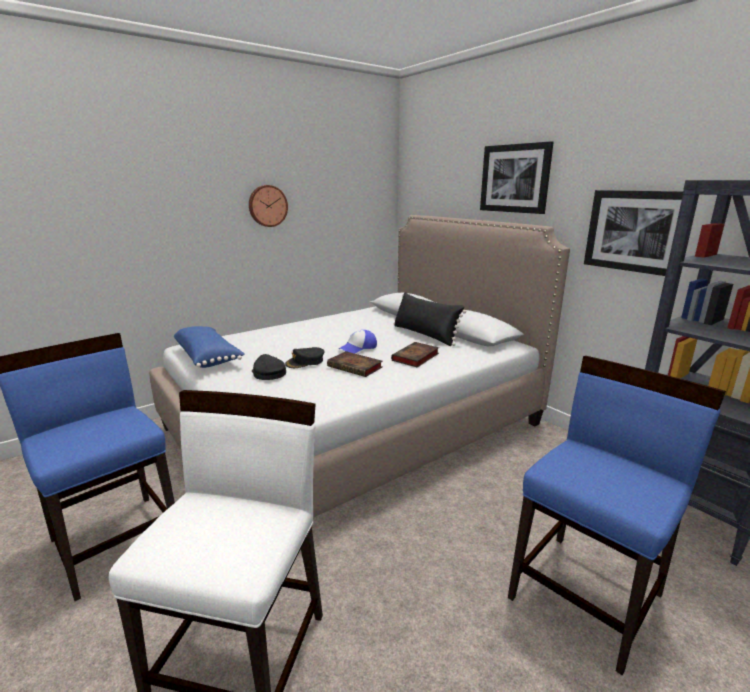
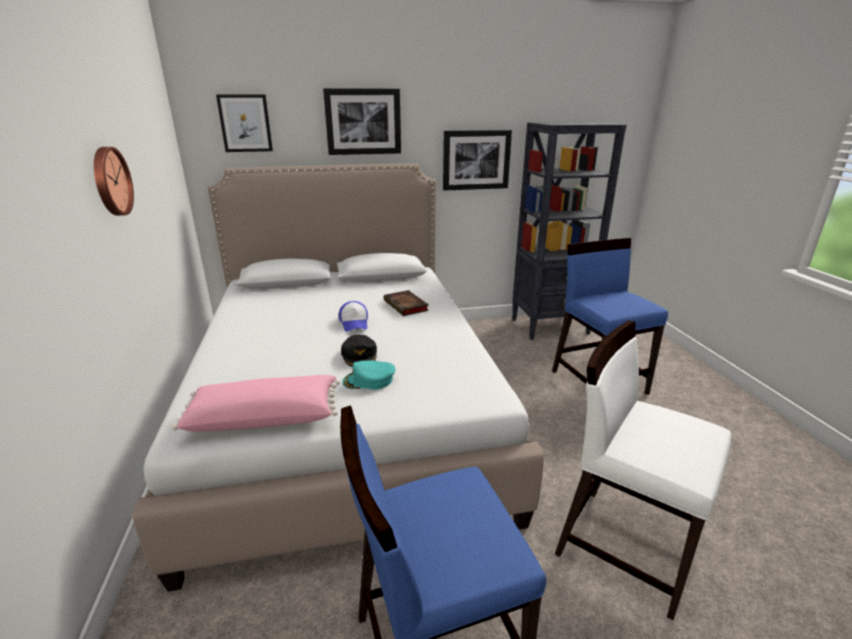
camera: 65 degrees left, 5 degrees up
(208, 357) = (265, 417): blue pillow -> pink pillow
(268, 373) = (369, 380): black cap -> turquoise cap
(356, 367) = (402, 333): book -> none
(425, 334) = (355, 290): black pillow -> none
(432, 179) = (245, 123): none -> picture

